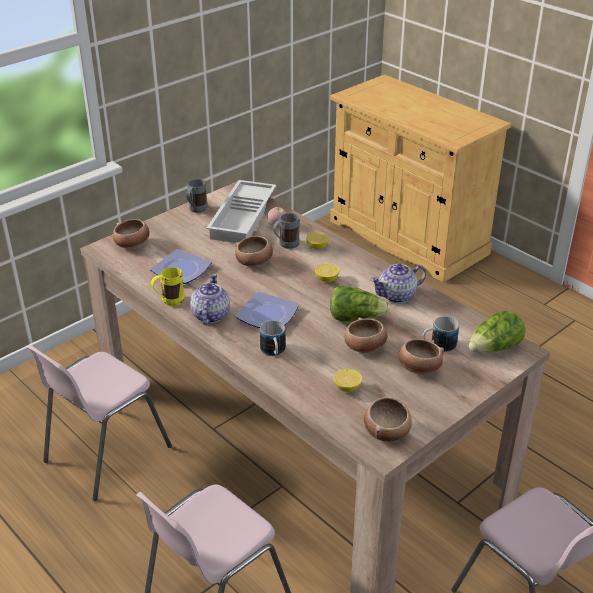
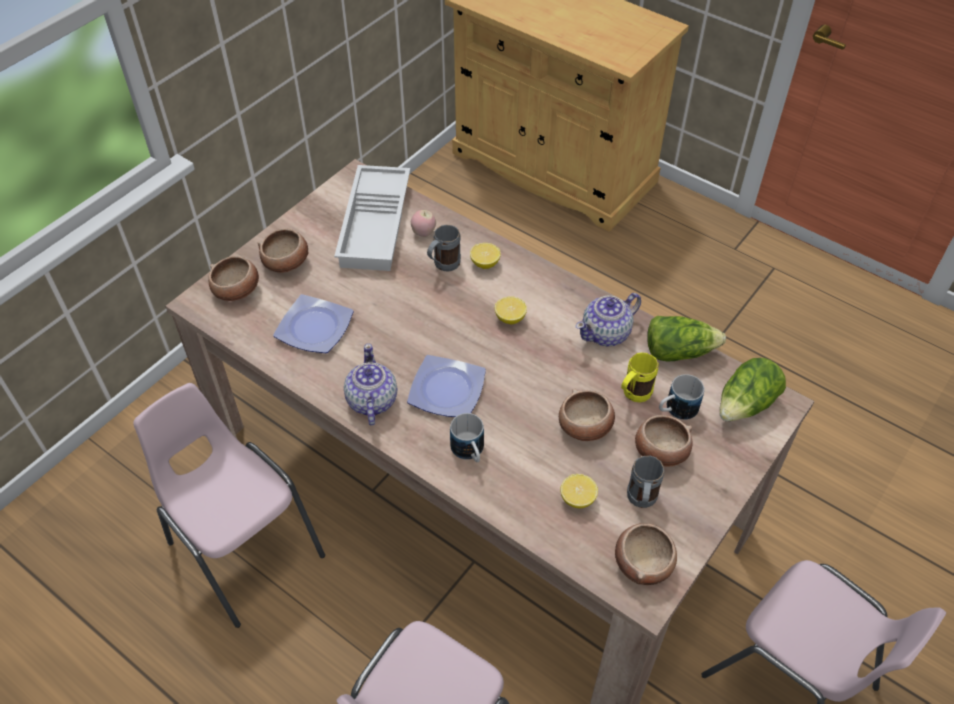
camera: 10 degrees left, 15 degrees up
(105, 454) = (244, 549): pink chair -> pink chair turned 105 degrees clockwise
(168, 302) = (310, 385): yellow mug -> yellow mug (632, 395)
(196, 210) = (309, 219): grey mug -> grey mug (641, 501)
(254, 262) = (409, 301): bowl -> bowl (287, 262)
(356, 318) = (562, 378): lettuce -> lettuce (678, 351)

